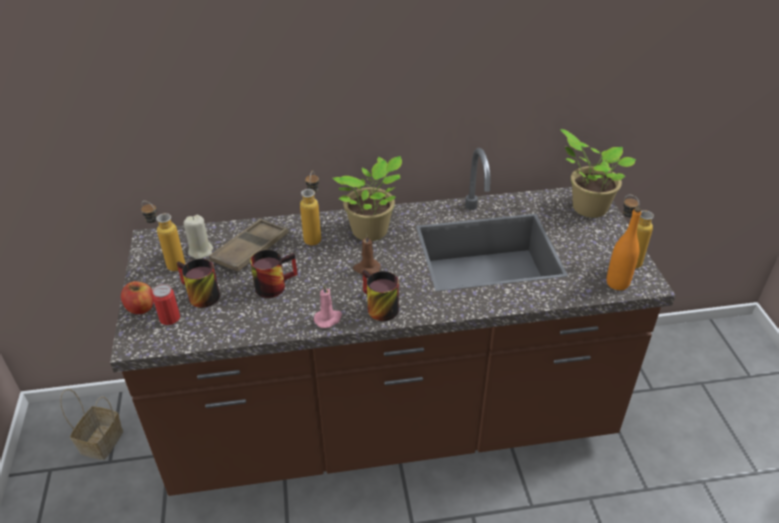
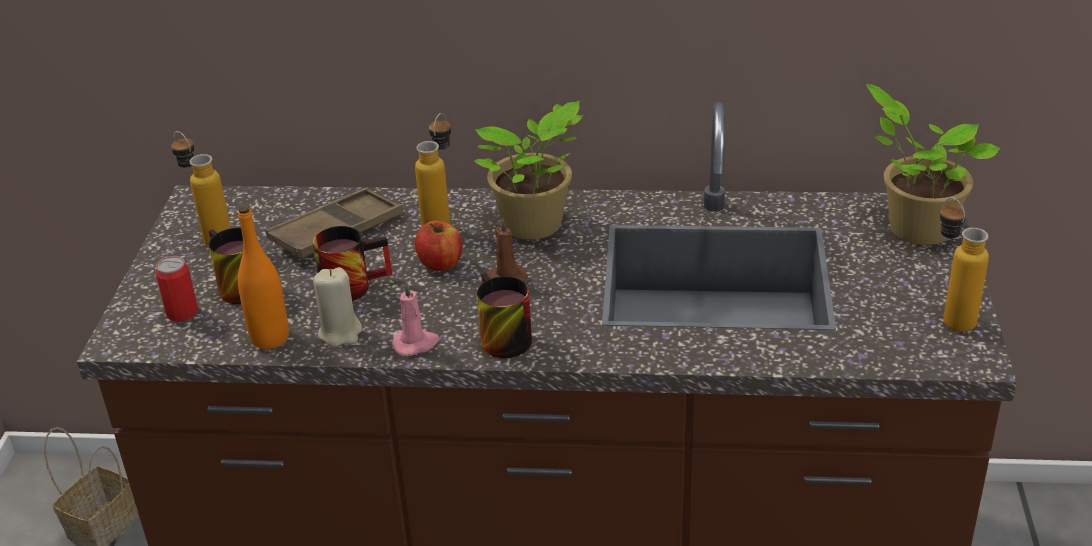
camera: 15 degrees right, 5 degrees down
(141, 308) = (147, 293): apple -> apple (440, 263)
(201, 251) = (262, 225): beige candle -> beige candle (340, 332)
(617, 283) = (918, 351): orange bottle -> orange bottle (270, 338)

